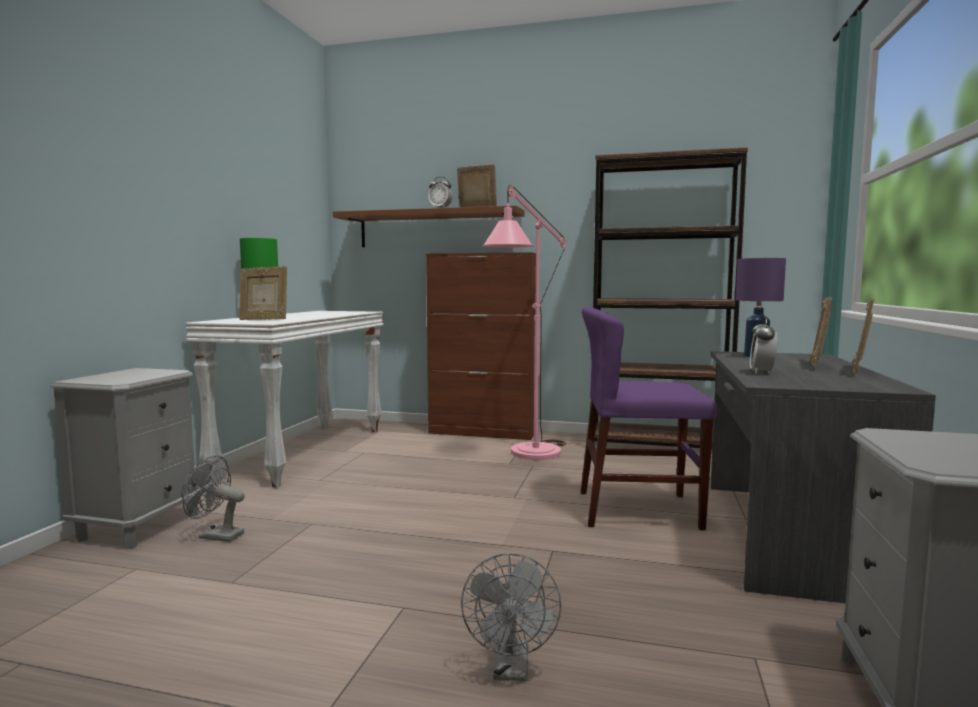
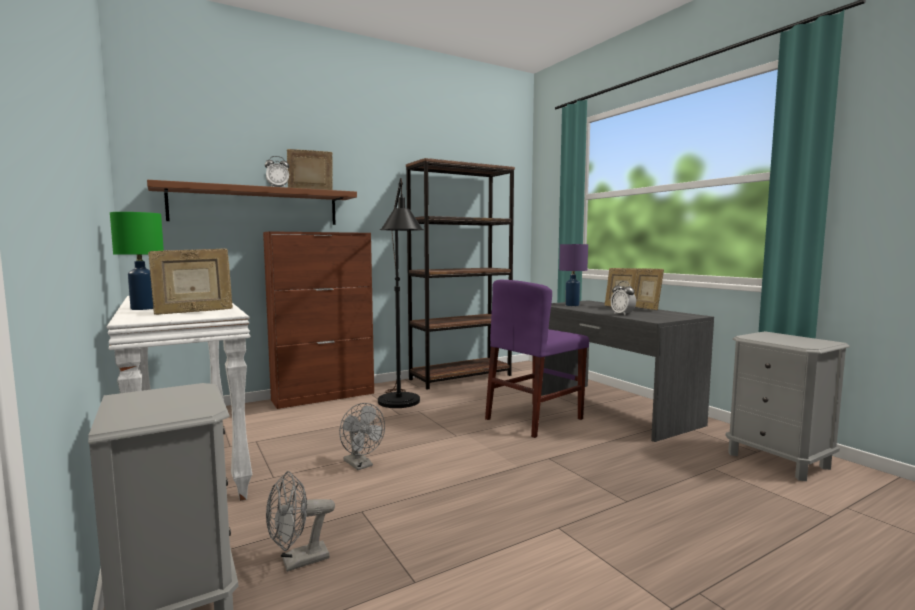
camera: 45 degrees left, 0 degrees up
(512, 669) = (669, 525): grey fan -> grey fan (361, 465)
(528, 456) = (400, 405): pink floor lamp -> black floor lamp

